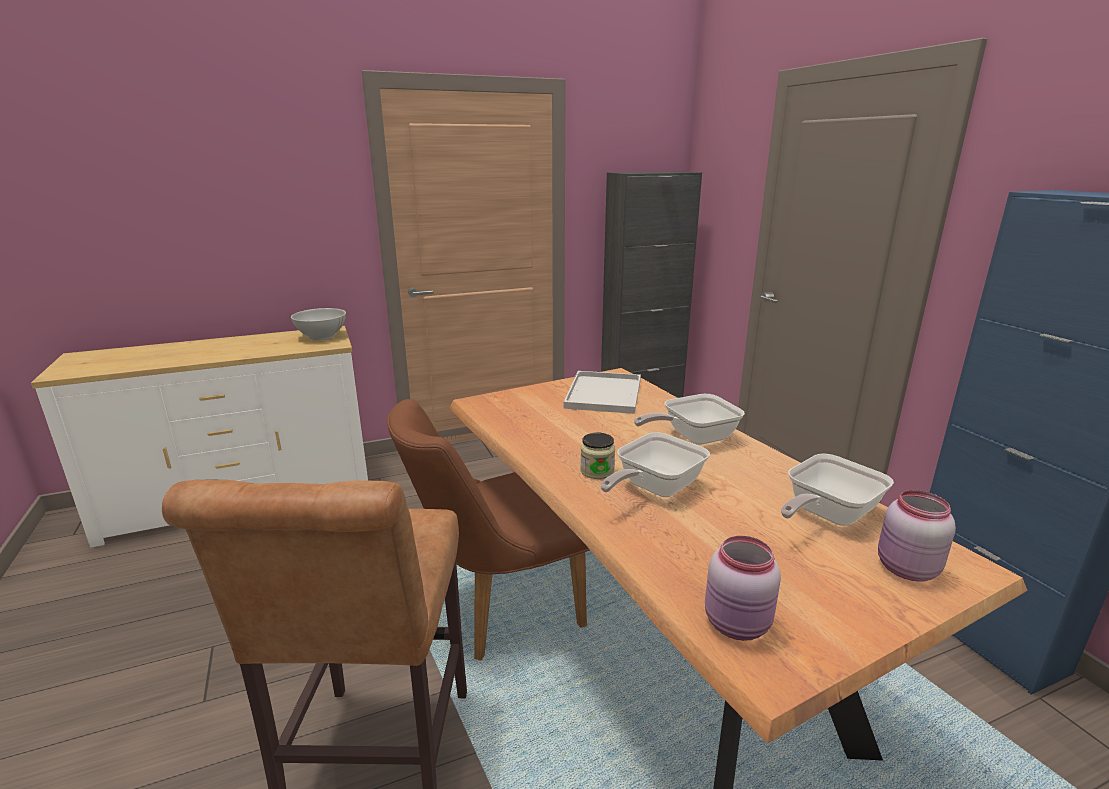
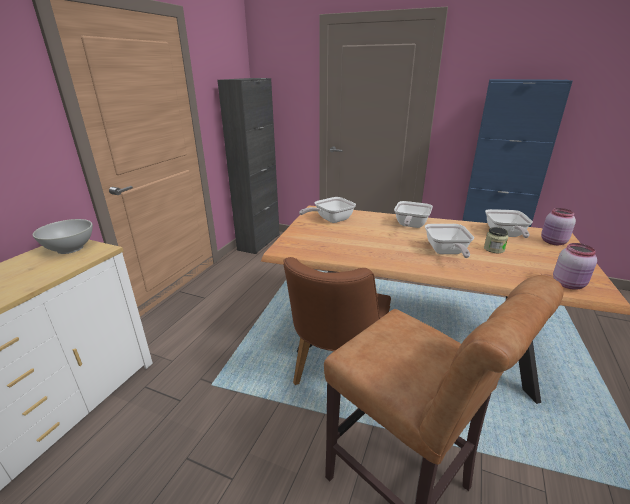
camera: 45 degrees left, 5 degrees up
(597, 471) = (413, 256): jar -> jar (494, 249)
(603, 393) = (330, 220): white tray -> frying pan

